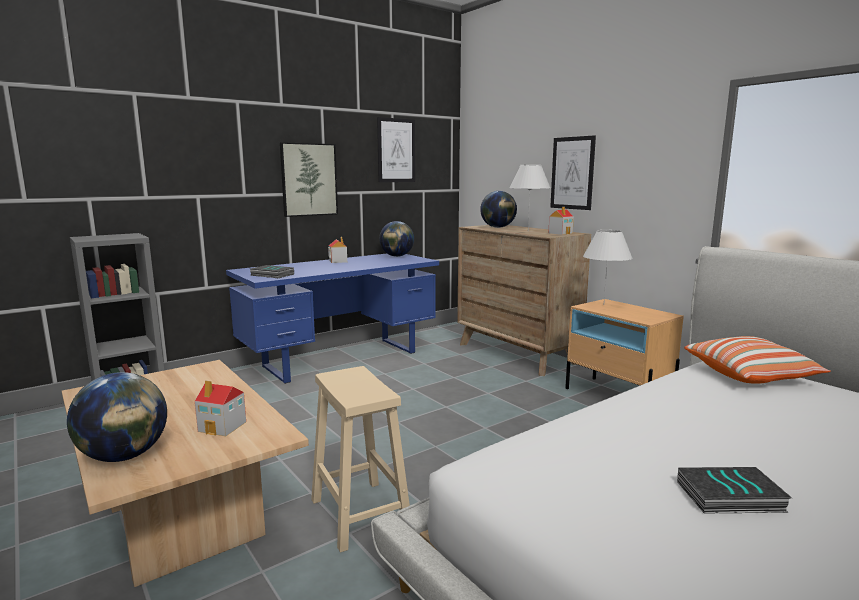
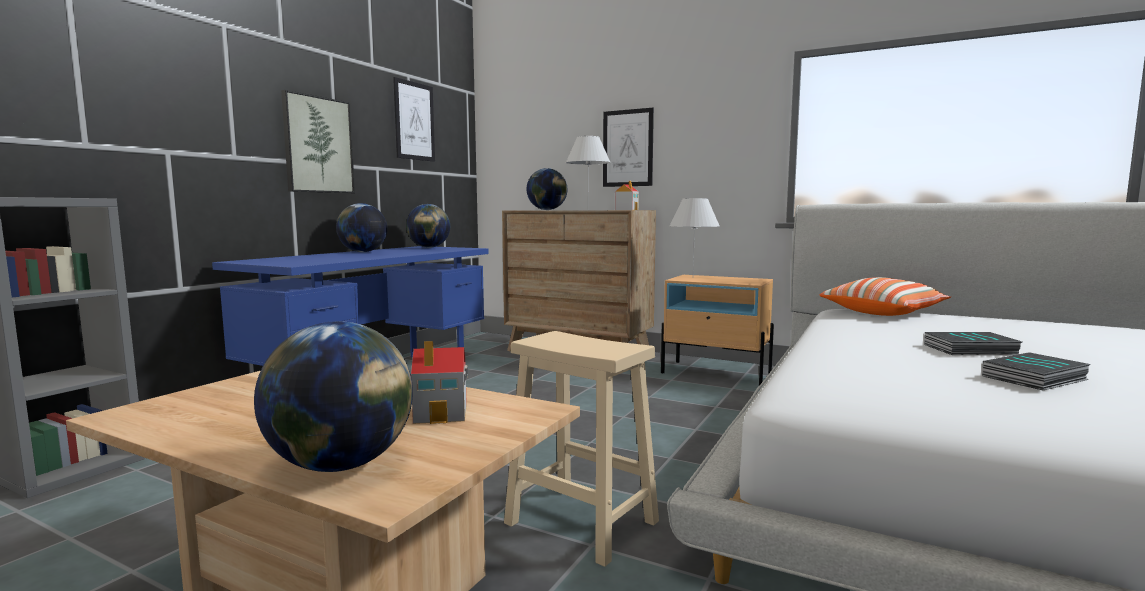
camera: 25 degrees left, 5 degrees down
(271, 275) = (299, 262): book -> book (970, 350)
(338, 261) = (363, 252): toy house -> globe

